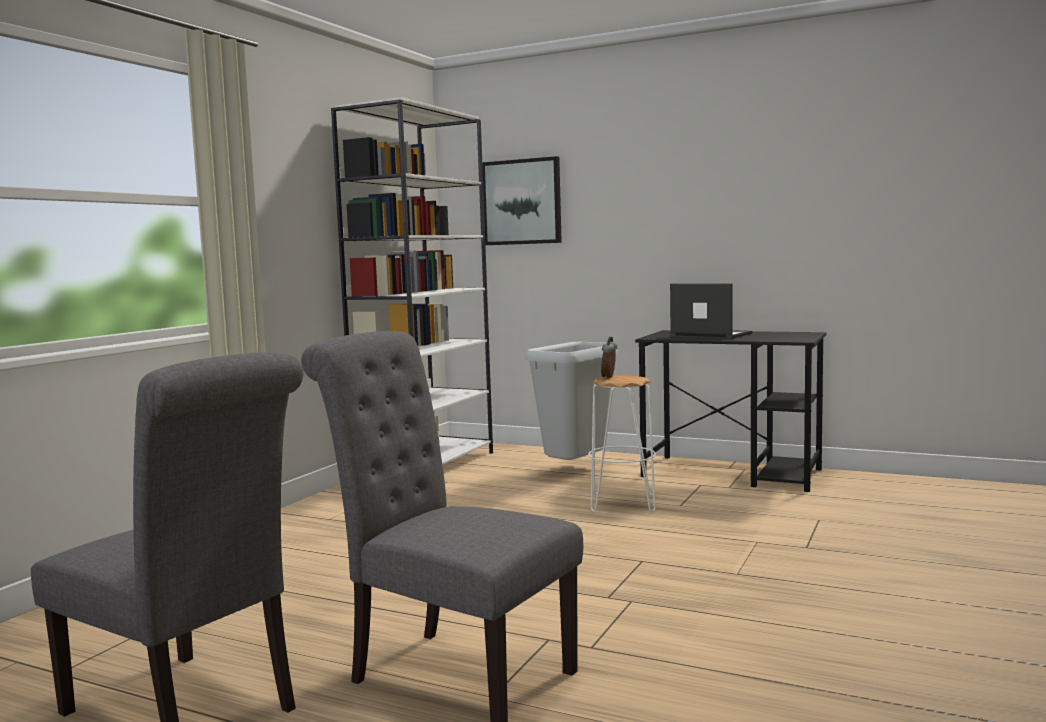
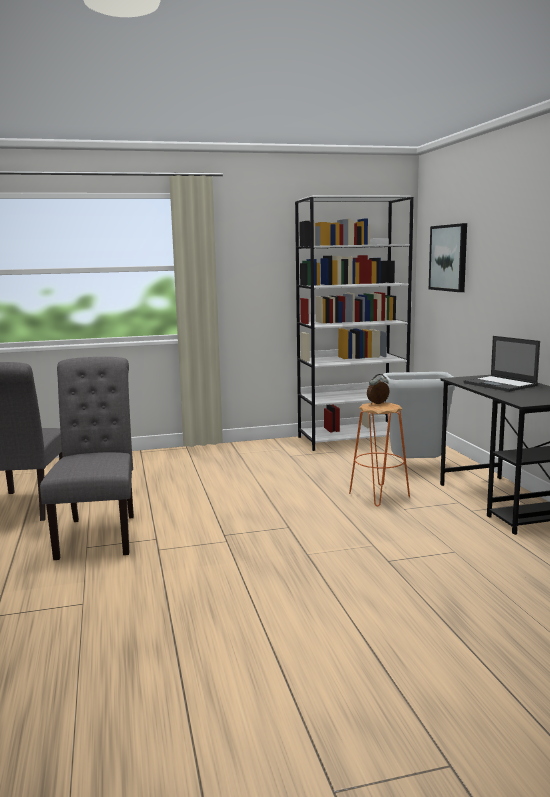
camera: 50 degrees right, 5 degrees up
(622, 503) = (378, 495): white stool -> orange stool
(710, 335) = (501, 384): laptop -> laptop turned 150 degrees clockwise

